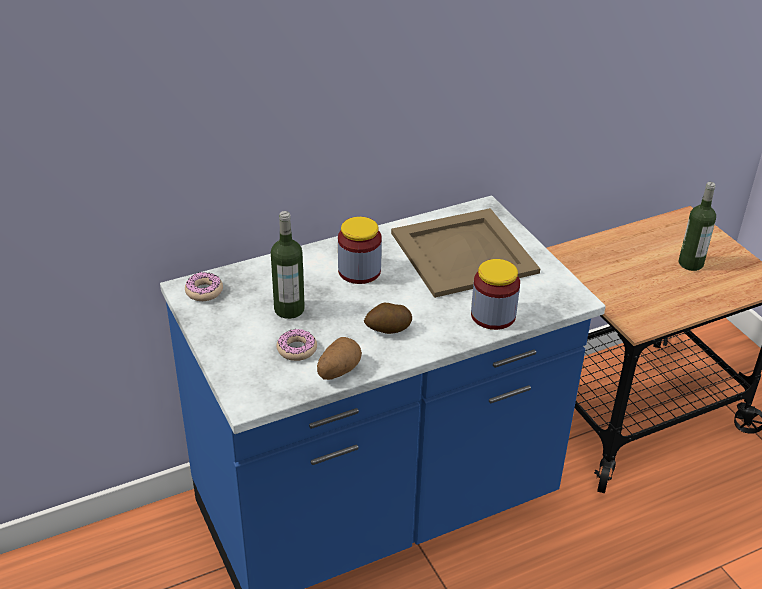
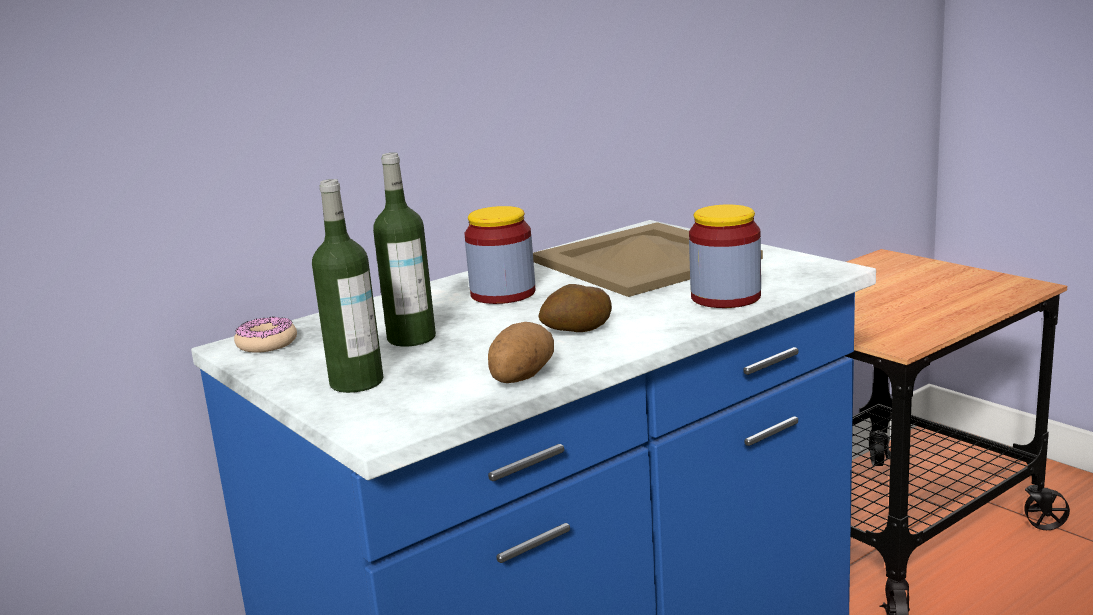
camera: 10 degrees left, 20 degrees down
(297, 349) = (441, 369): donut -> none
(690, 263) = (921, 287): bottle -> bottle (356, 382)

